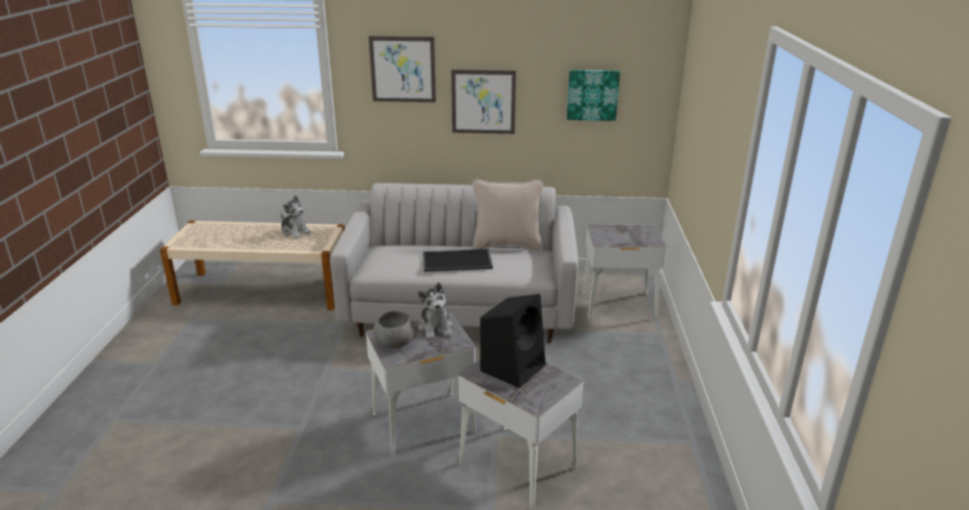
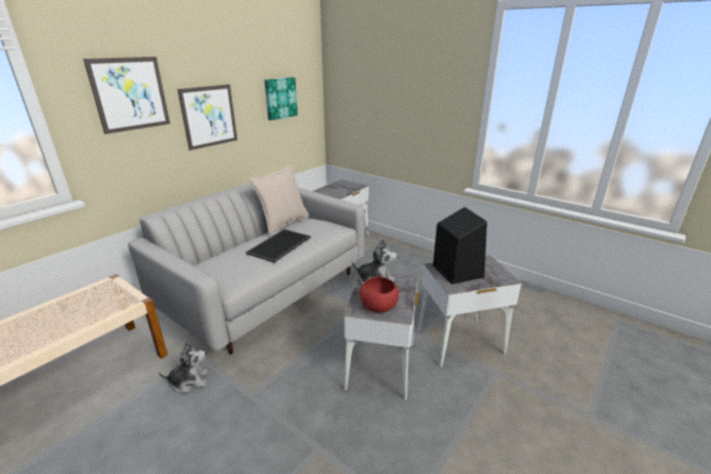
camera: 55 degrees left, 0 degrees up
(295, 232) = (74, 304): plush toy -> plush toy (189, 381)
(395, 343) = (378, 306): grey bowl -> red bowl

